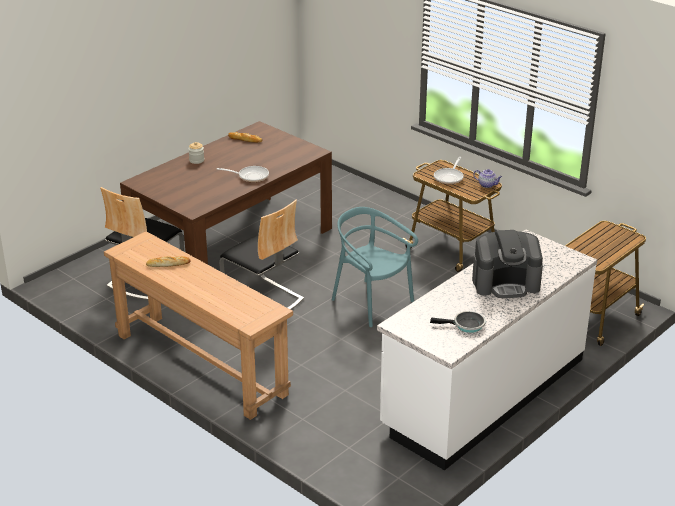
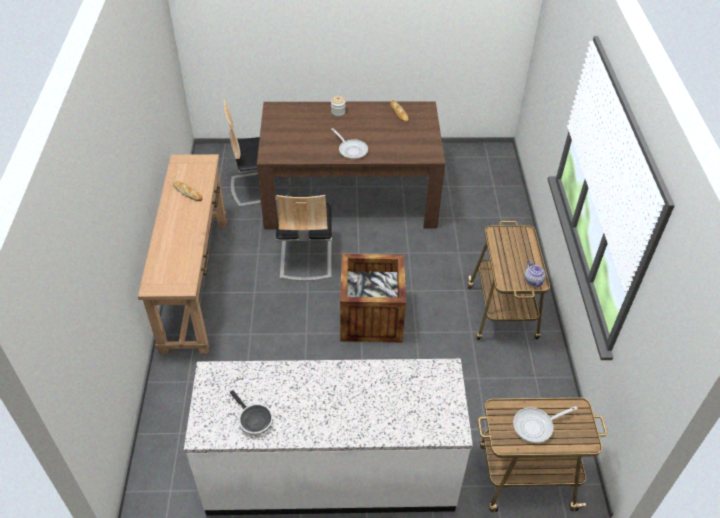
camera: 45 degrees right, 15 degrees up
(371, 302) = (371, 317): turquoise chair -> crate
(449, 177) = (512, 250): frying pan -> frying pan (536, 426)
(506, 283) = (352, 403): coffee machine -> none

